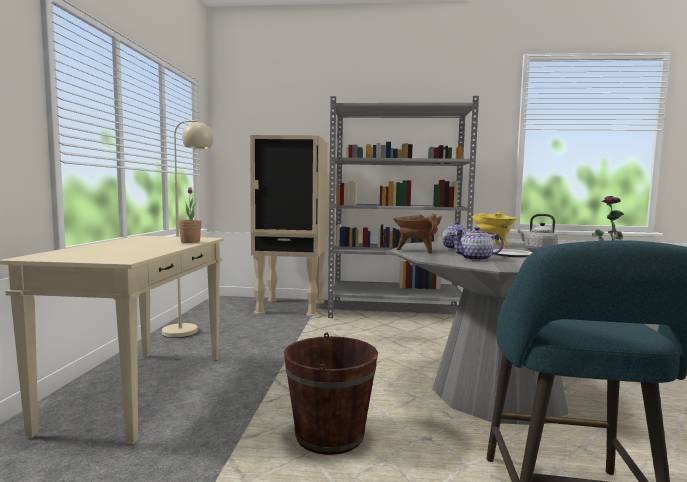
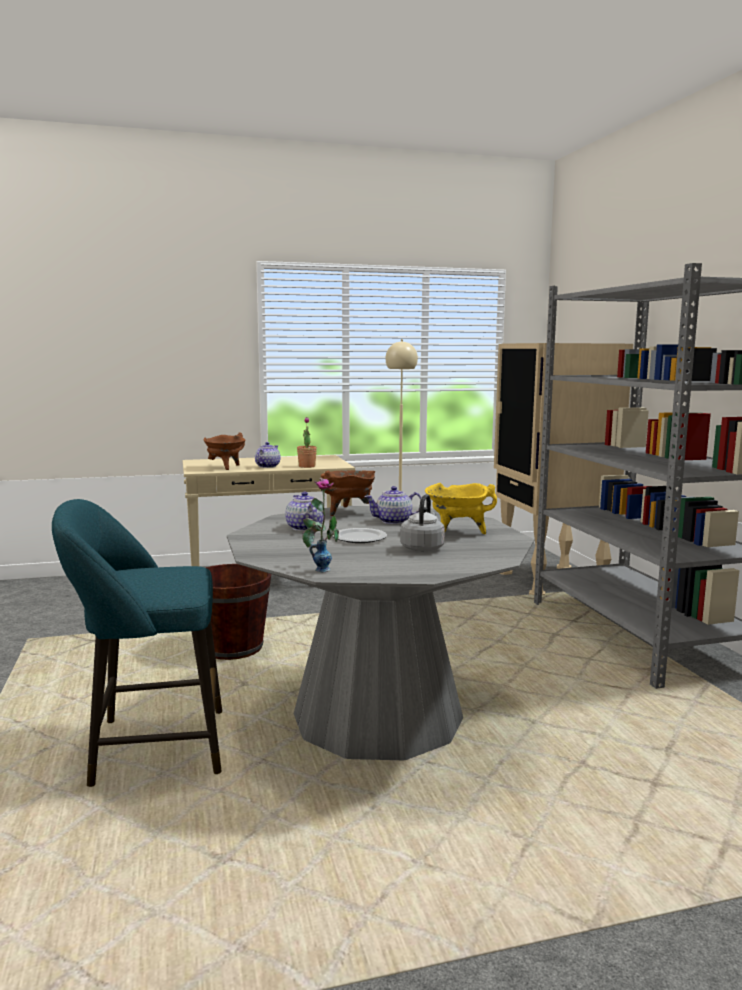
camera: 70 degrees right, 5 degrees up
(129, 253) = (225, 467): none -> brown cooking pot
(160, 247) = (267, 466): none -> teapot

